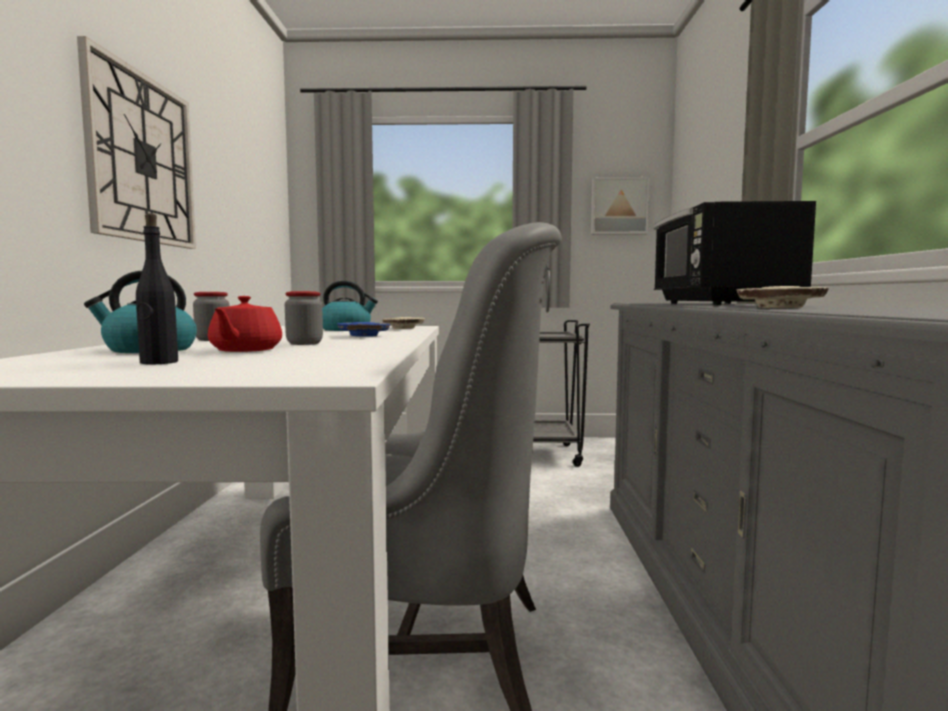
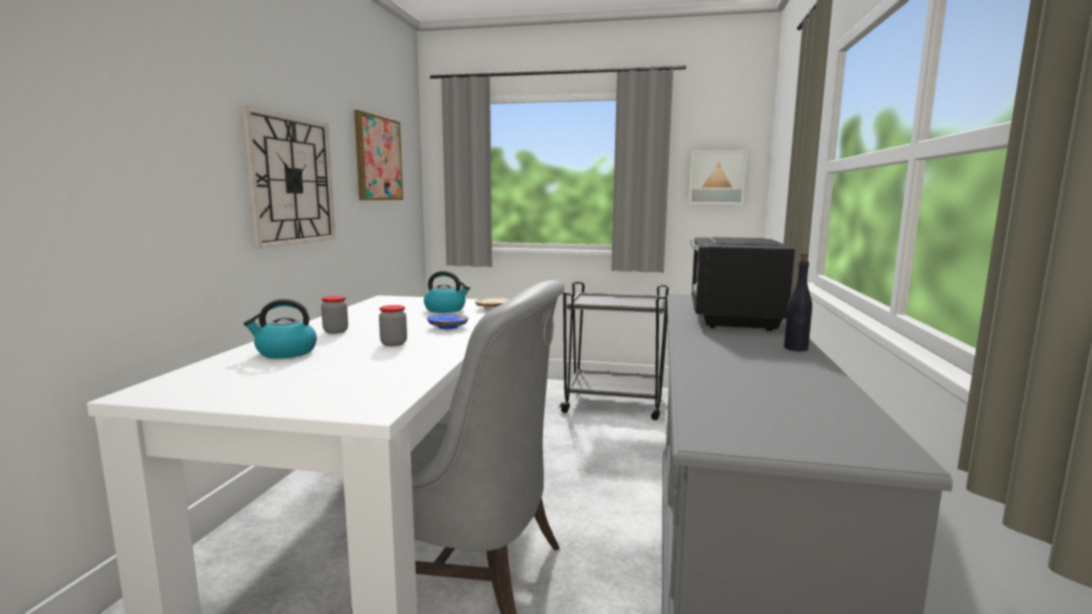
camera: 10 degrees right, 5 degrees up
(158, 362) = (283, 378): black bottle -> black bottle (795, 348)
(243, 168) = (378, 158): none -> picture
(245, 350) = (346, 357): red teapot -> none
(780, 307) = (715, 357): beige plate -> none

